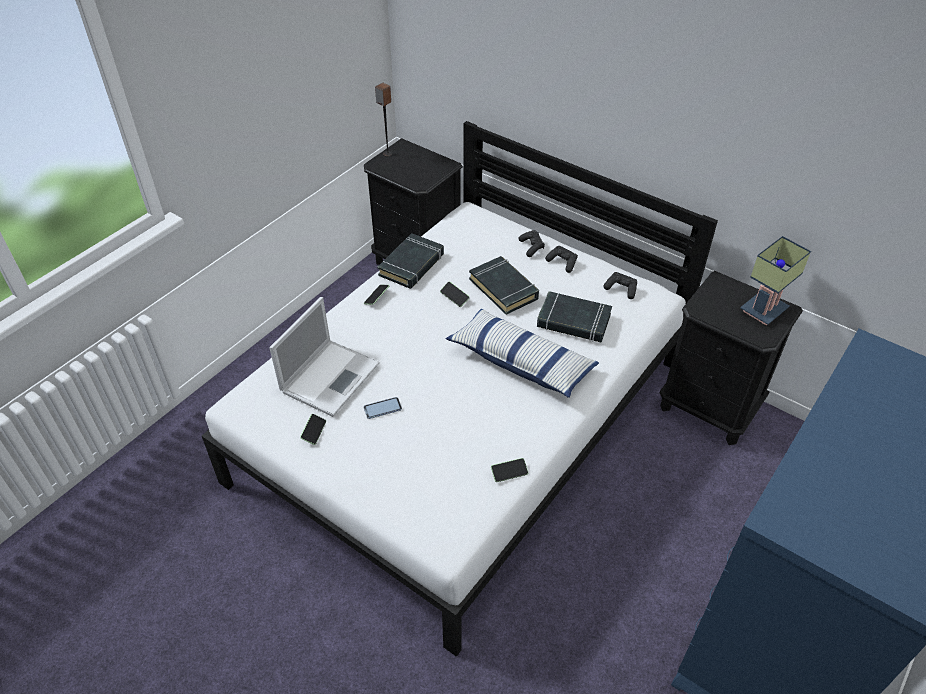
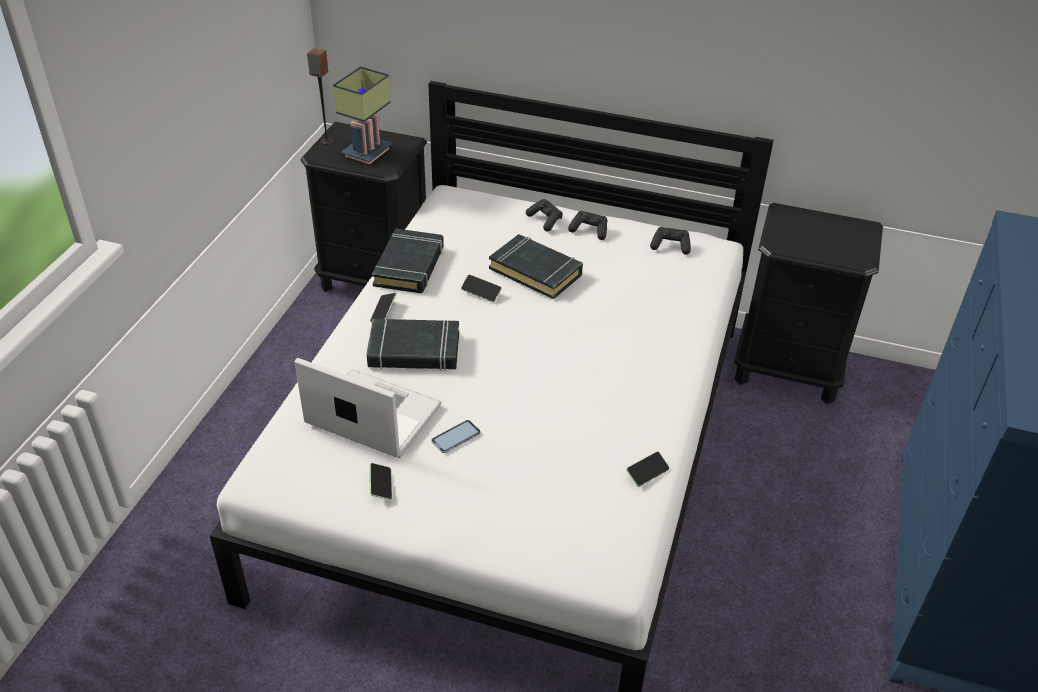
camera: 20 degrees left, 5 degrees down
(331, 376) = (371, 415): laptop -> laptop turned 75 degrees counterclockwise
(521, 362) = (597, 347): pillow -> none
(573, 321) = (636, 290): black book -> black book (414, 351)
(764, 312) = (846, 235): table lamp -> table lamp (368, 154)

